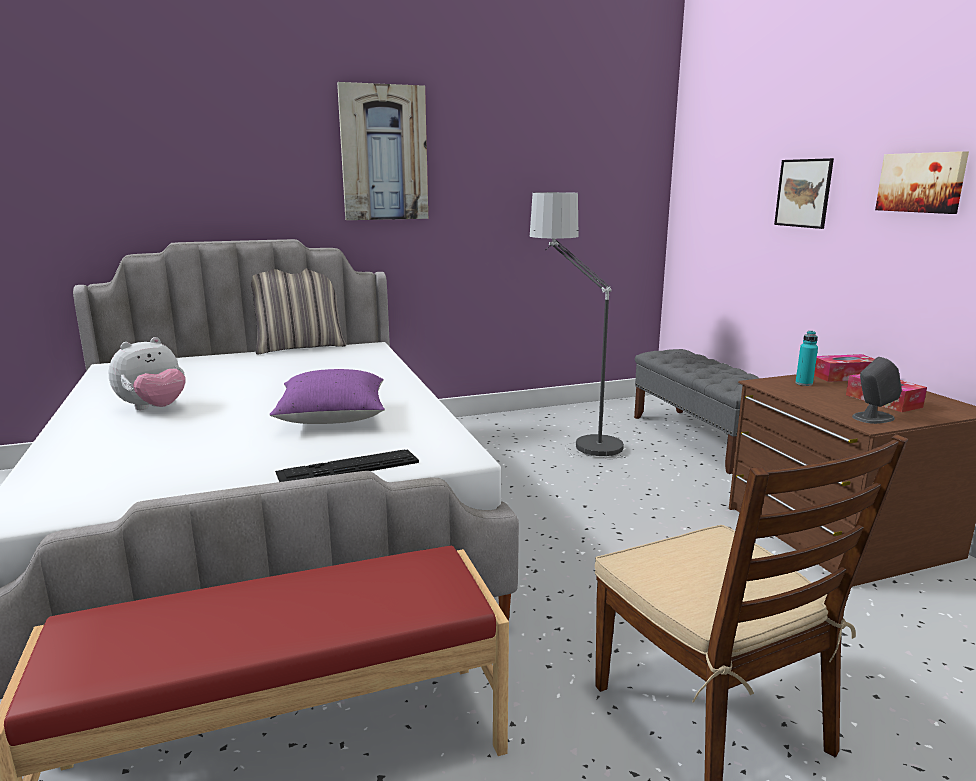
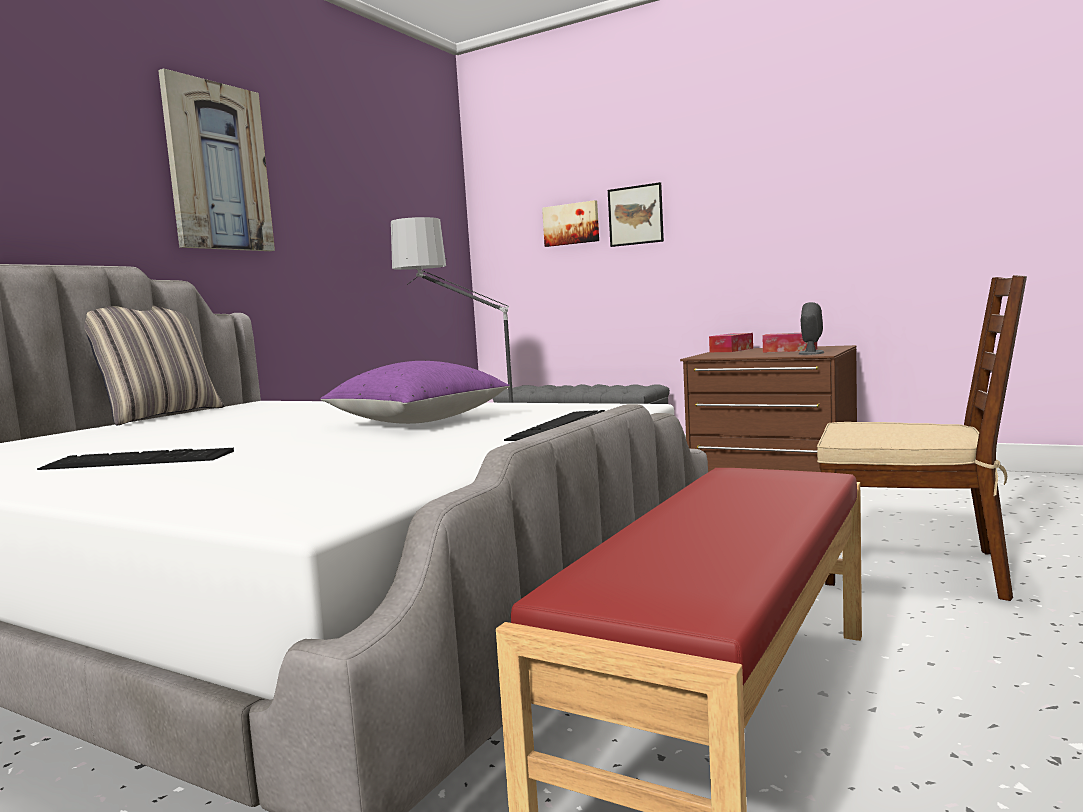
camera: 40 degrees left, 10 degrees down
(154, 408) = (138, 460): plush toy -> keyboard
(803, 383) = (722, 354): turquoise bottle -> none
(922, 182) = (748, 190): picture -> picture (571, 224)

